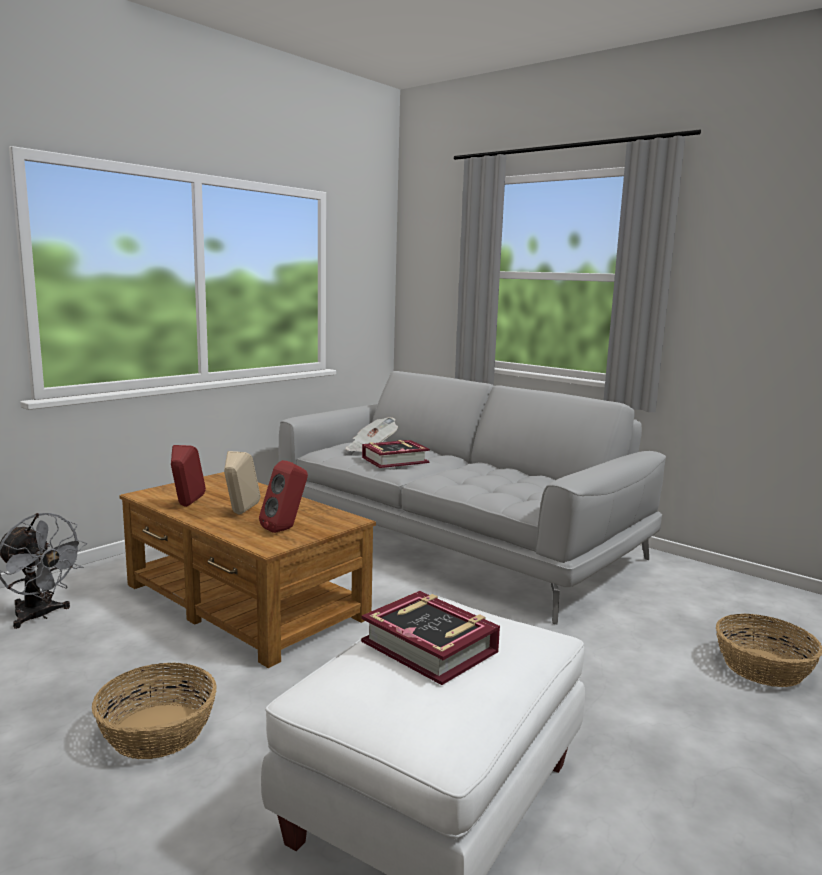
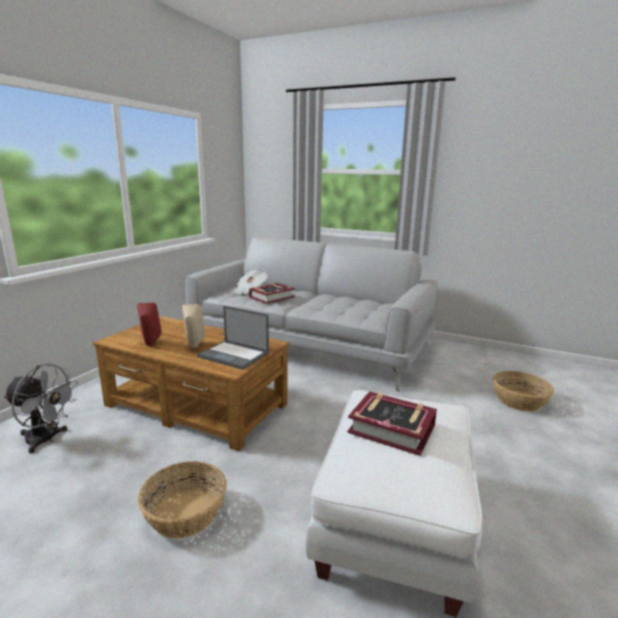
camera: 15 degrees left, 5 degrees up
(286, 529) = (234, 355): red speaker -> laptop

